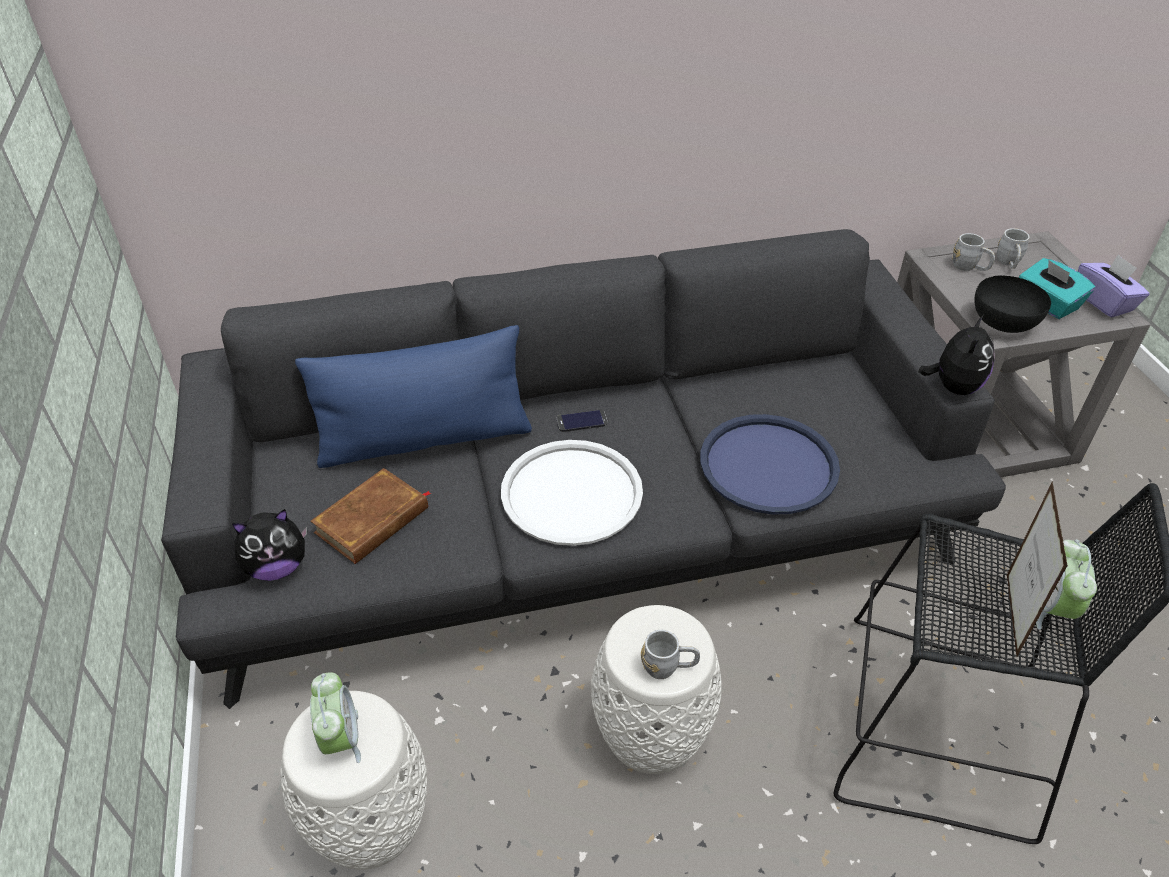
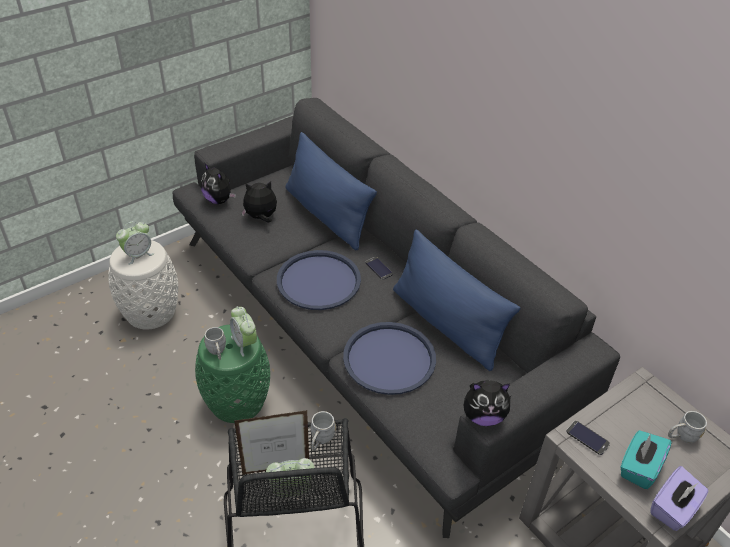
camera: 65 degrees right, 0 degrees up
(373, 520) = (261, 217): brown book -> plush toy
(572, 493) = (318, 281): white tray -> blue tray
(652, 731) = (237, 401): white stool -> green stool
(663, 624) = (244, 343): none -> alarm clock
(726, 392) = (446, 324): none -> blue pillow
(969, 267) = (652, 410): grey mug -> grey mug (320, 440)
(1003, 321) = (587, 438): black bowl -> phone

